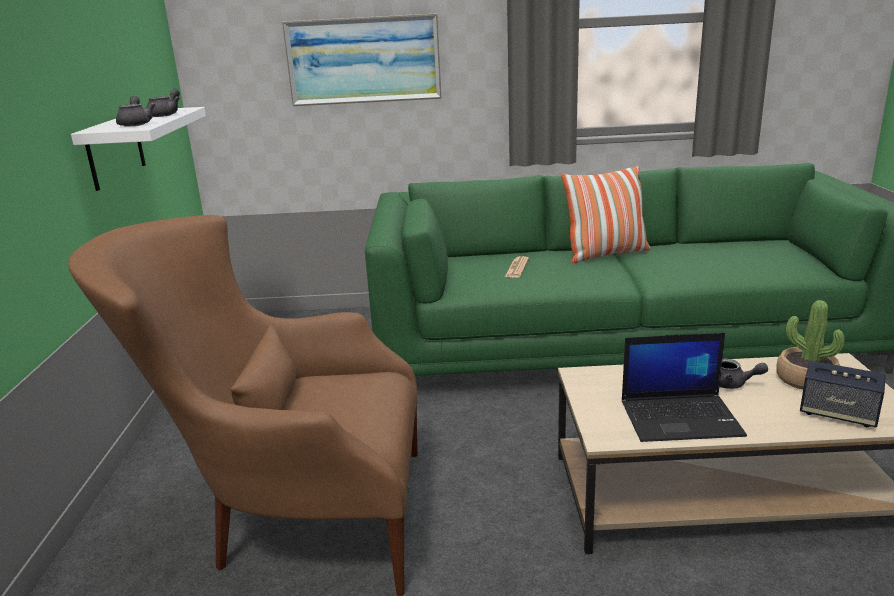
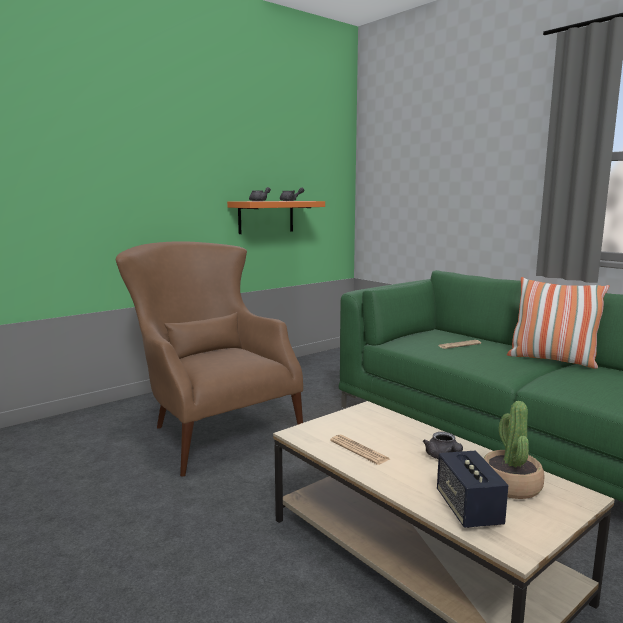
camera: 50 degrees right, 10 degrees down
(115, 149) = (266, 217): white shelf -> orange shelf
(364, 60) = (450, 183): picture -> none
(681, 418) = (359, 450): laptop -> newspaper

